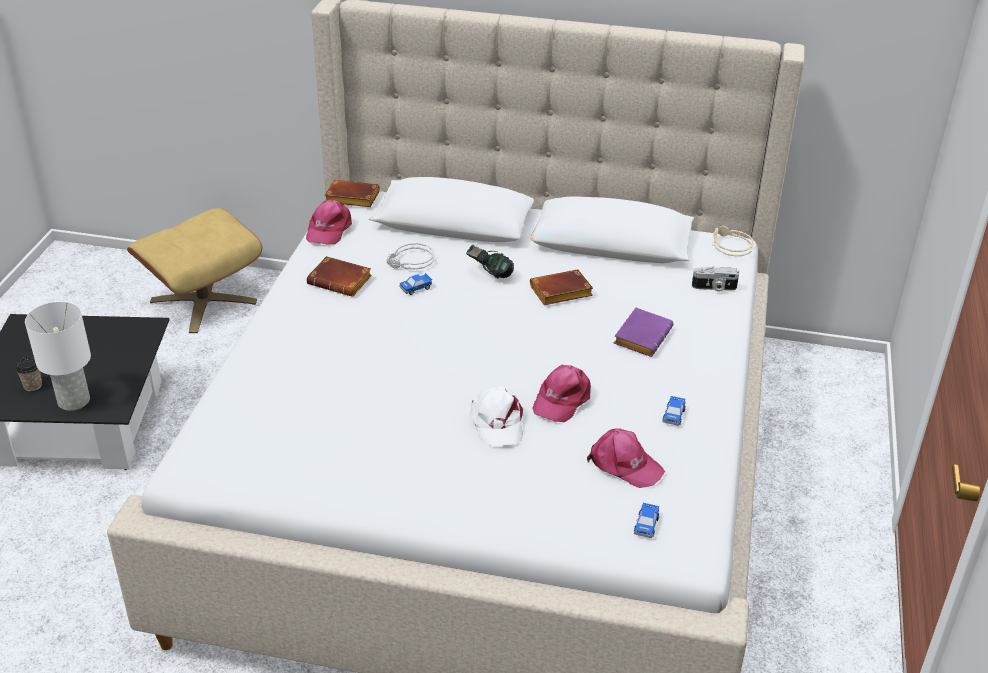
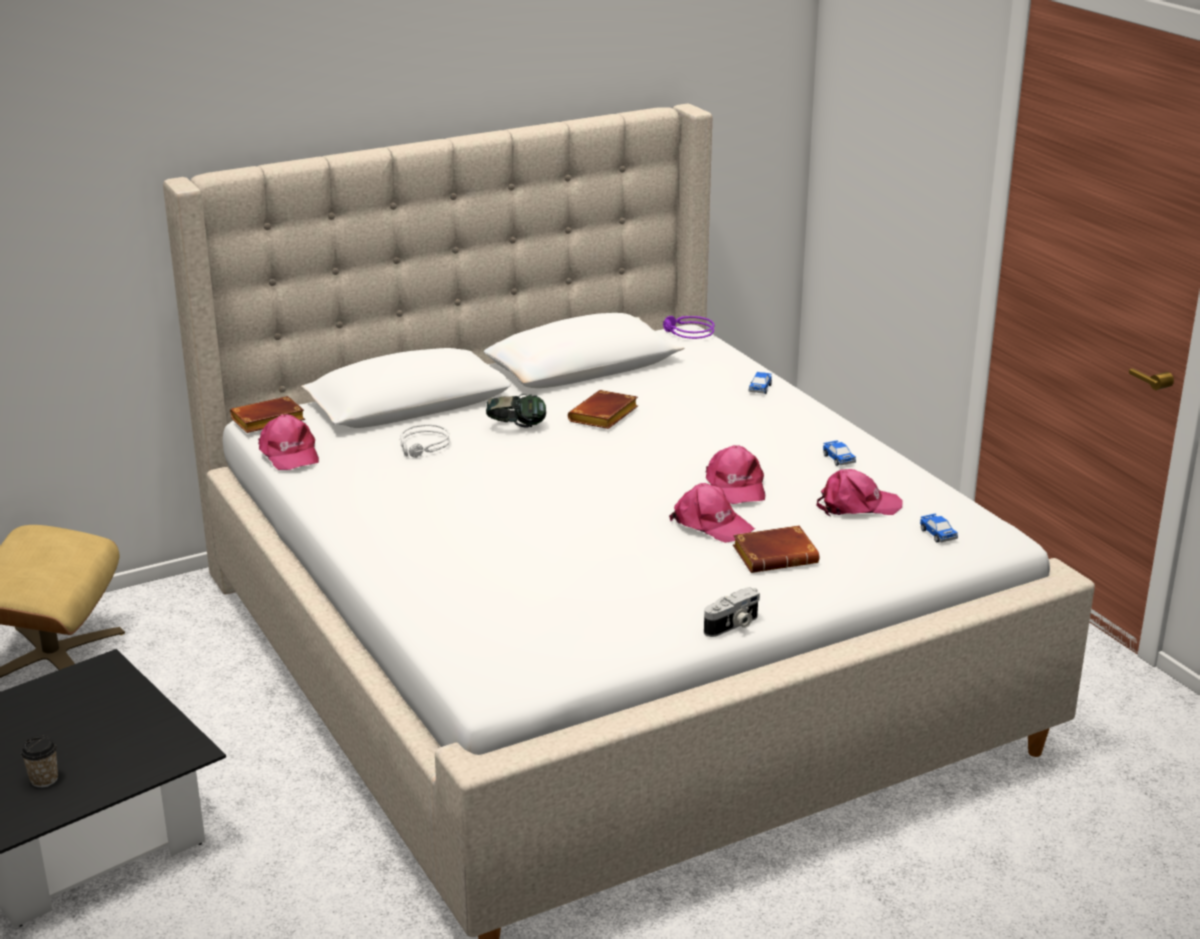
camera: 40 degrees left, 10 degrees down
(73, 401) = (123, 768): white table lamp -> none
(341, 281) = (380, 487): brown book -> brown book (776, 555)
(416, 288) = (465, 463): toy car -> toy car (760, 388)
(497, 422) = (711, 524): white cap -> pink cap
(641, 336) = (724, 418): purple book -> none
(714, 288) = (725, 365): camera -> camera (733, 626)
(729, 246) = (687, 333): beige headphones -> purple headphones

